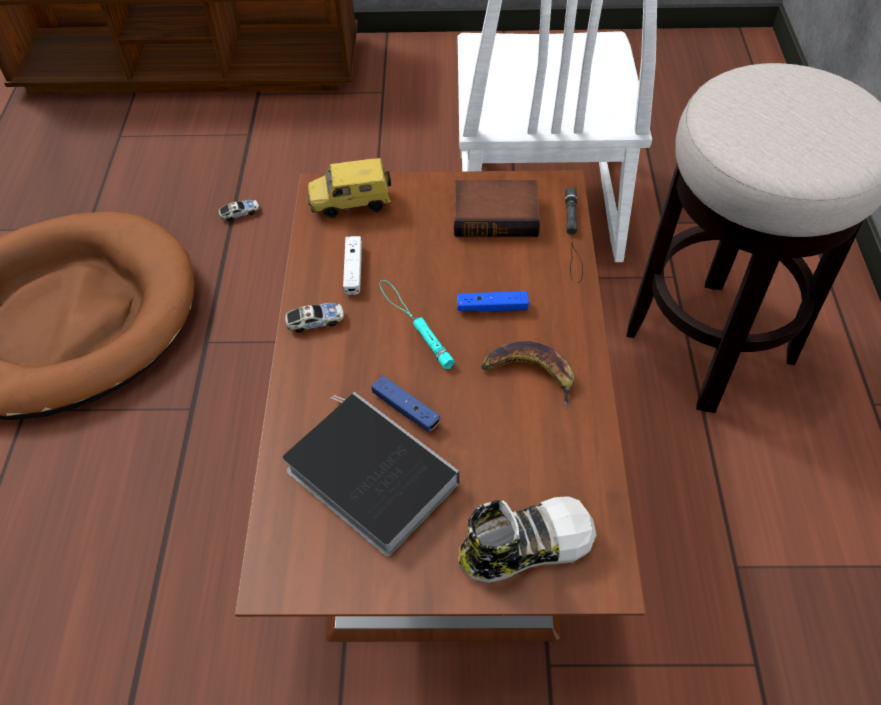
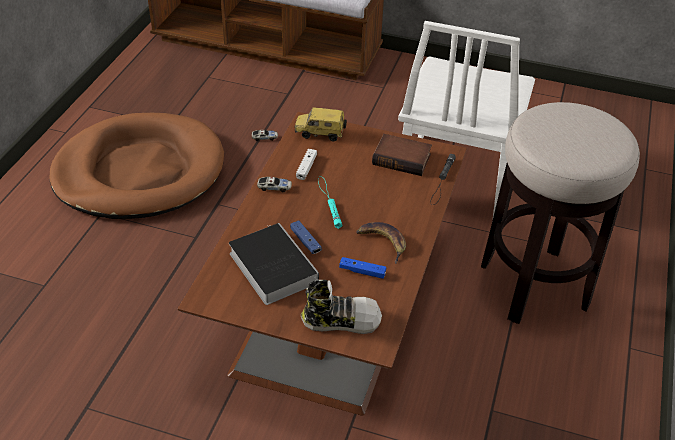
camera: 15 degrees right, 10 degrees down
(492, 307) = (377, 205): blue game controller -> blue game controller (362, 271)

